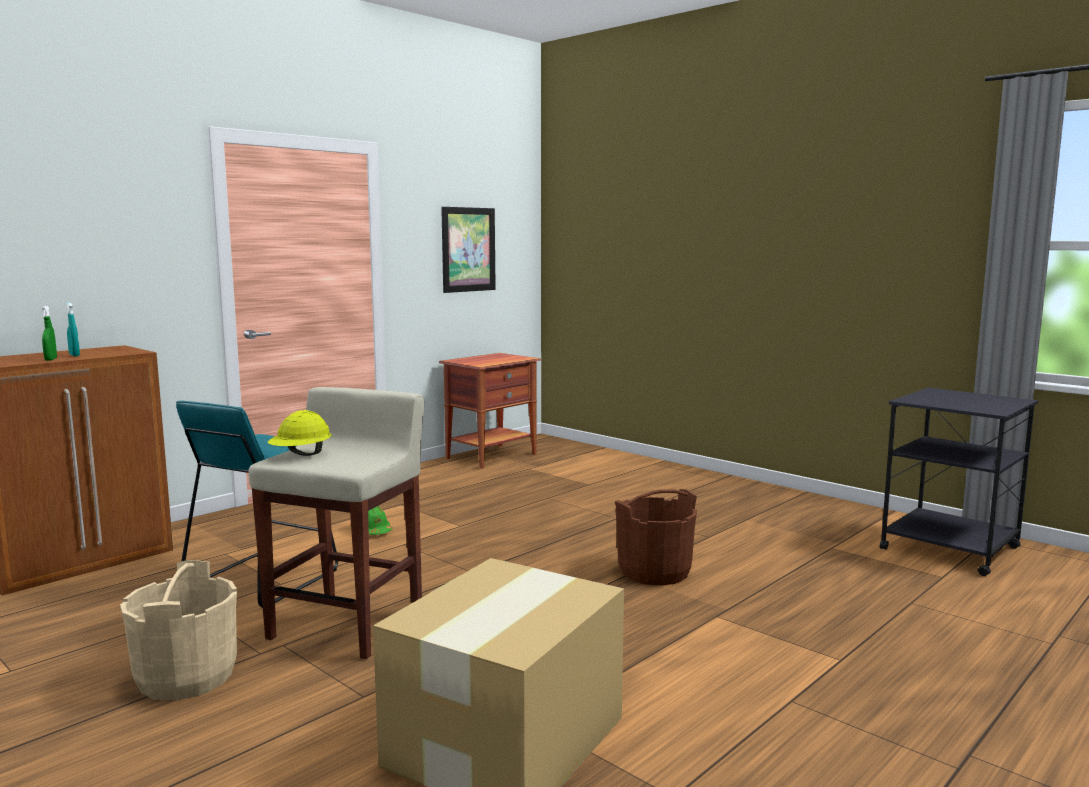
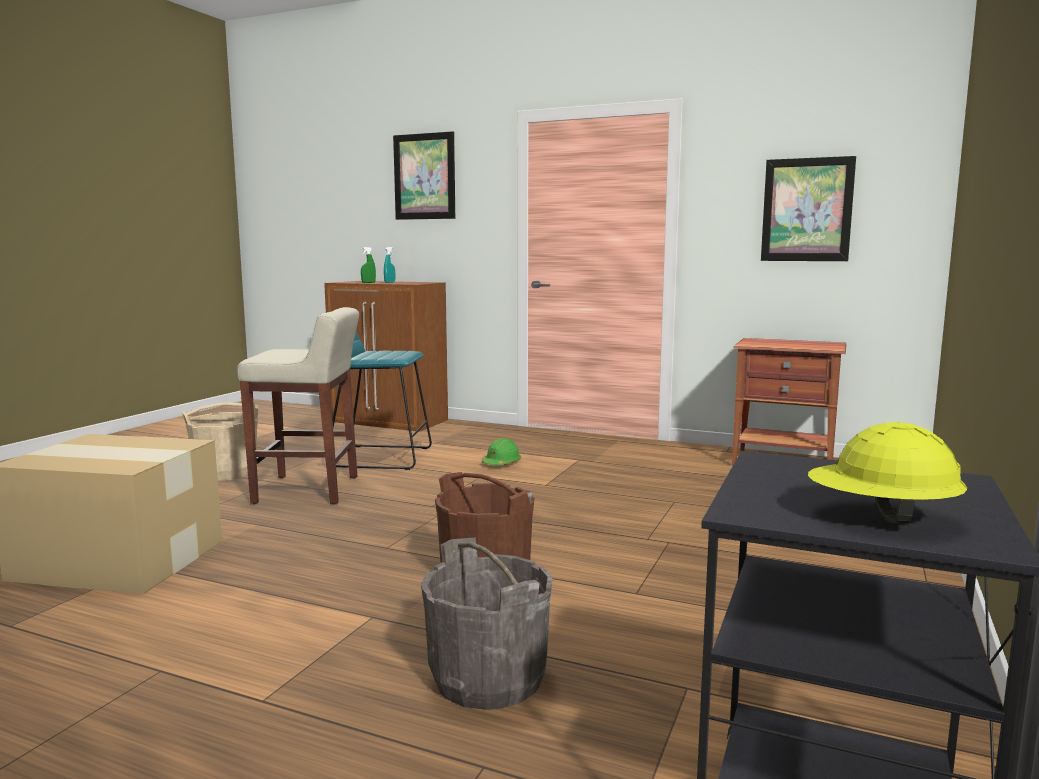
camera: 70 degrees right, 0 degrees up
(71, 197) = (424, 176): none -> picture
(301, 455) = (293, 350): yellow hard hat -> yellow hard hat (881, 517)
(816, 590) = (488, 678): none -> grey bucket

